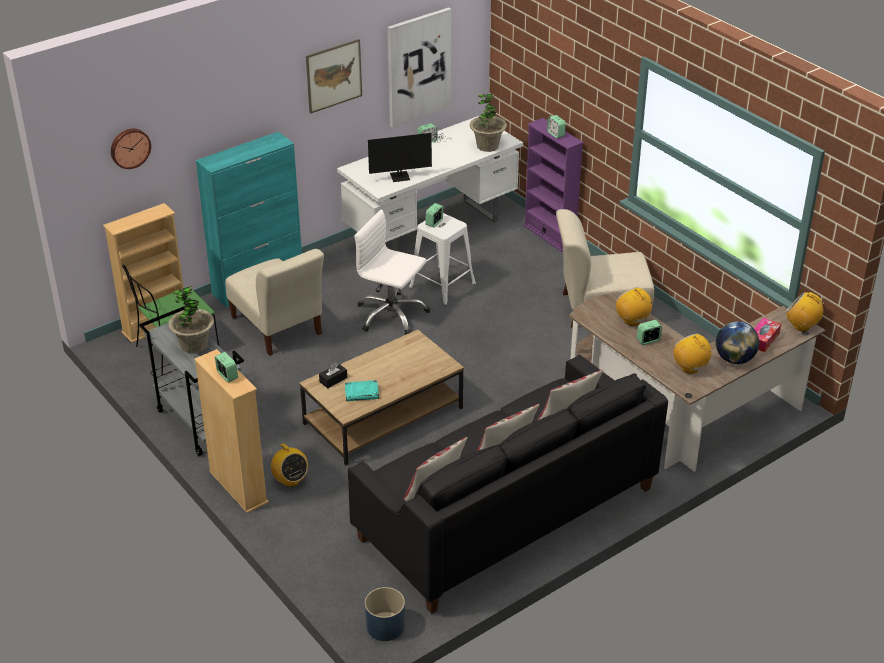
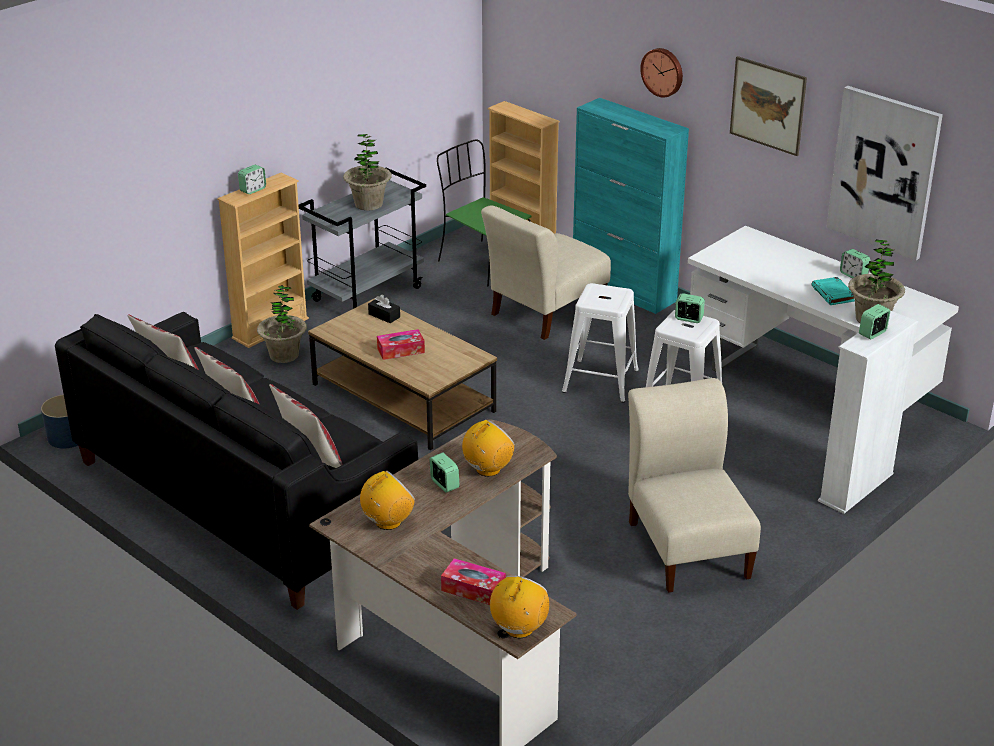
camera: 80 degrees right, 5 degrees down
(129, 147) = (545, 38): wall clock -> wall clock (663, 72)
(290, 480) = (284, 355): radio -> potted plant
(362, 393) = (364, 335): turquoise book -> turquoise book (833, 294)
(391, 315) = (600, 381): white office chair -> white stool
(393, 375) = (401, 350): none -> tissue box
(403, 176) = (750, 268): monitor -> none
(549, 235) = (856, 487): purple bookcase -> white bookcase
(734, 359) = (416, 562): globe -> none

